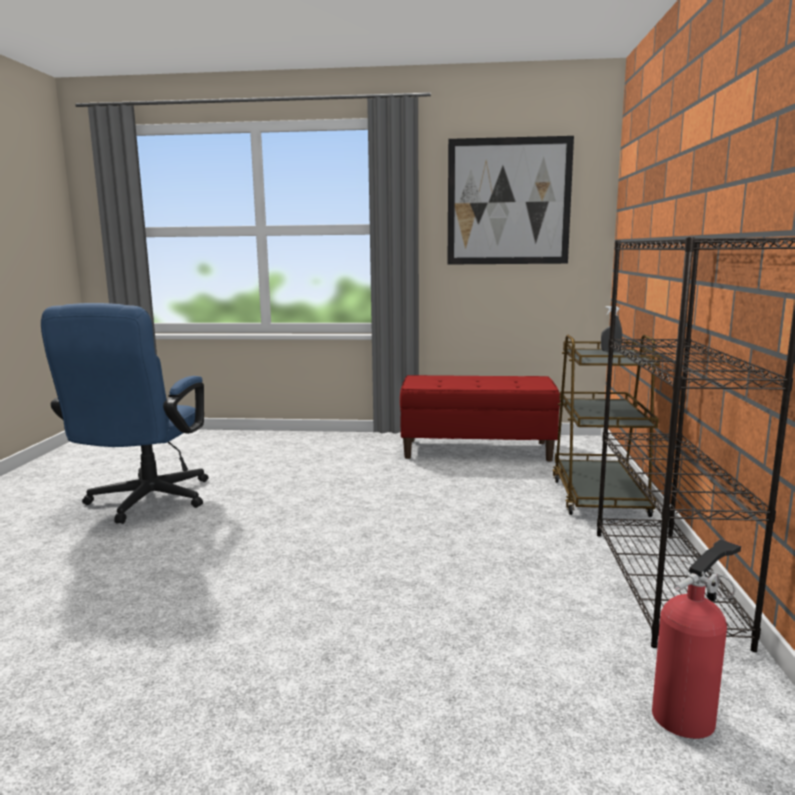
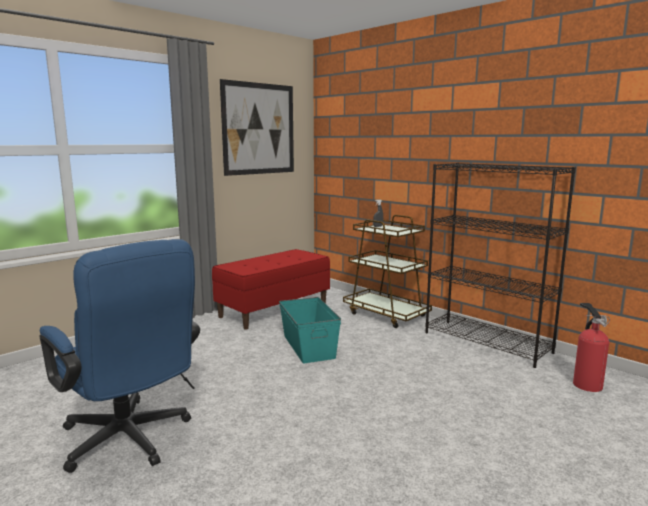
camera: 50 degrees left, 0 degrees up
(421, 494) = (309, 346): none -> turquoise storage box

